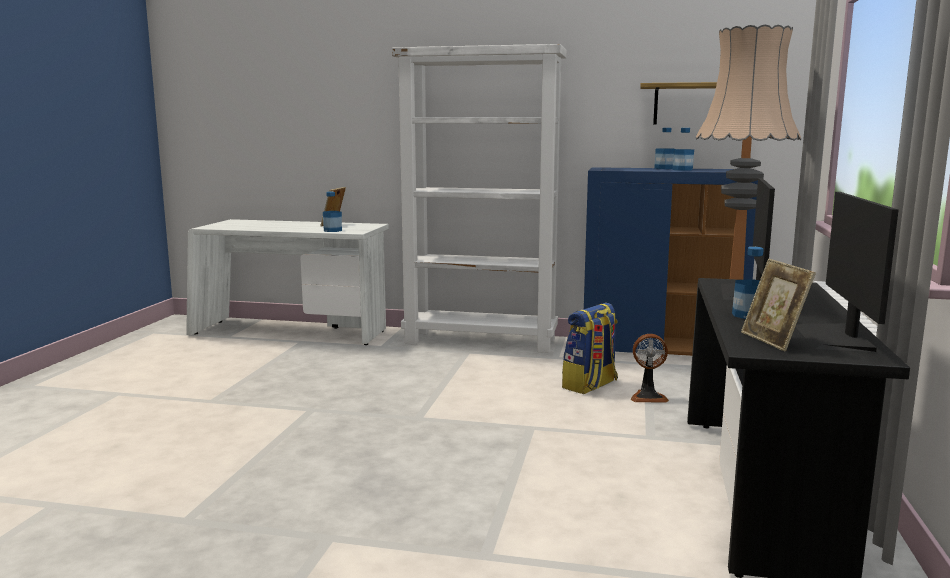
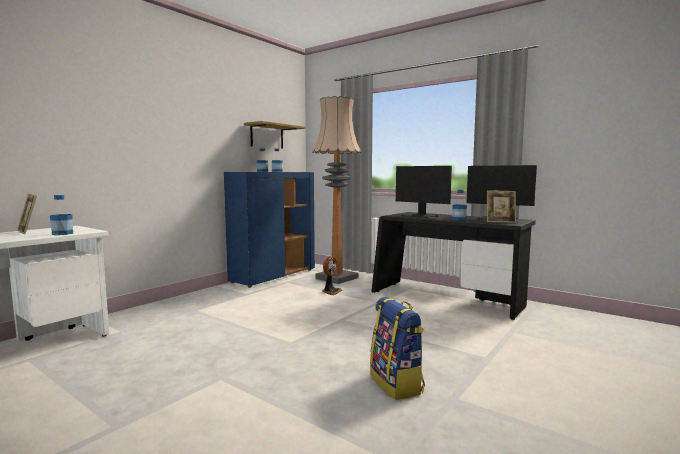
camera: 65 degrees left, 5 degrees down
(481, 341) = (180, 303): white bookcase -> none
(590, 385) = (300, 297): backpack -> backpack (397, 384)

